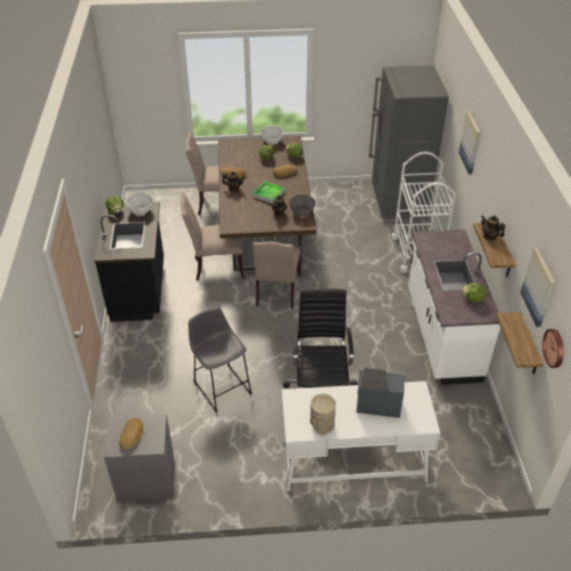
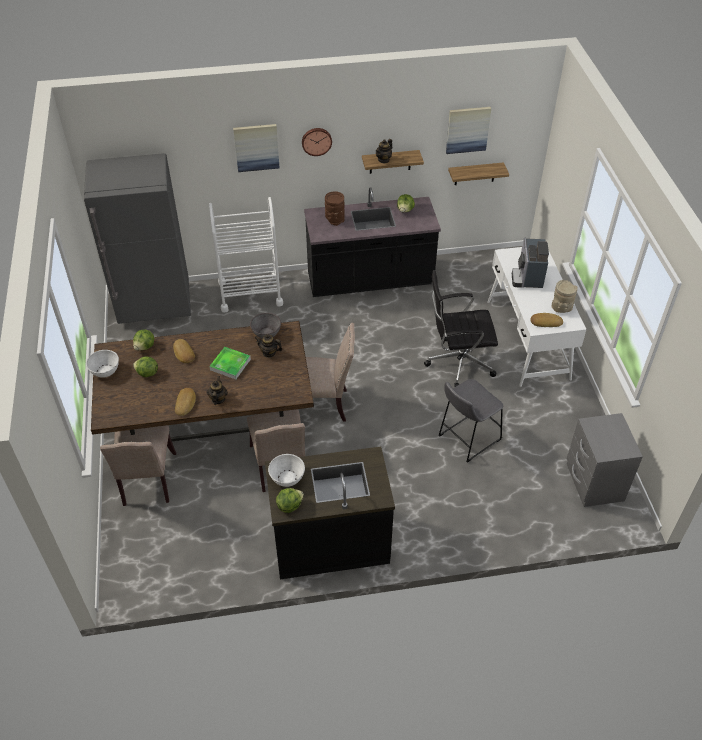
camera: 95 degrees left, 5 degrees up
(132, 435) = (611, 439): bread -> bread (545, 322)
(441, 335) = (370, 281): white counter -> black counter
(450, 248) = (334, 219): none -> brown vase
(555, 348) = (513, 139): wall clock -> wall clock (316, 141)

